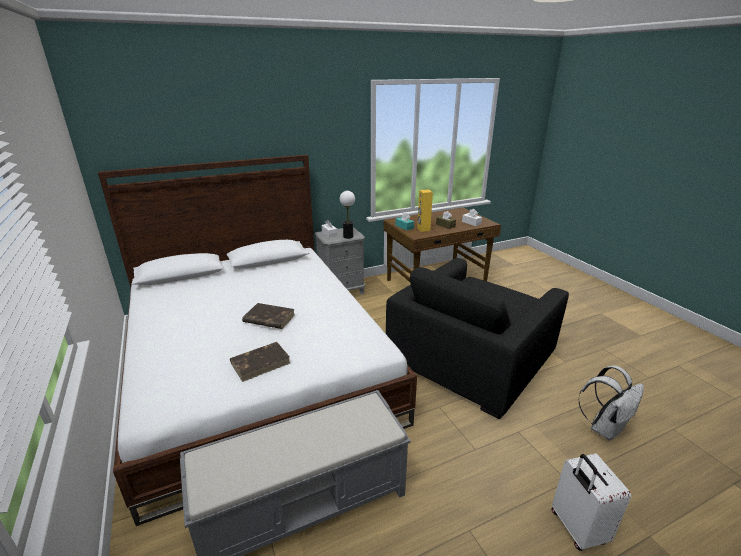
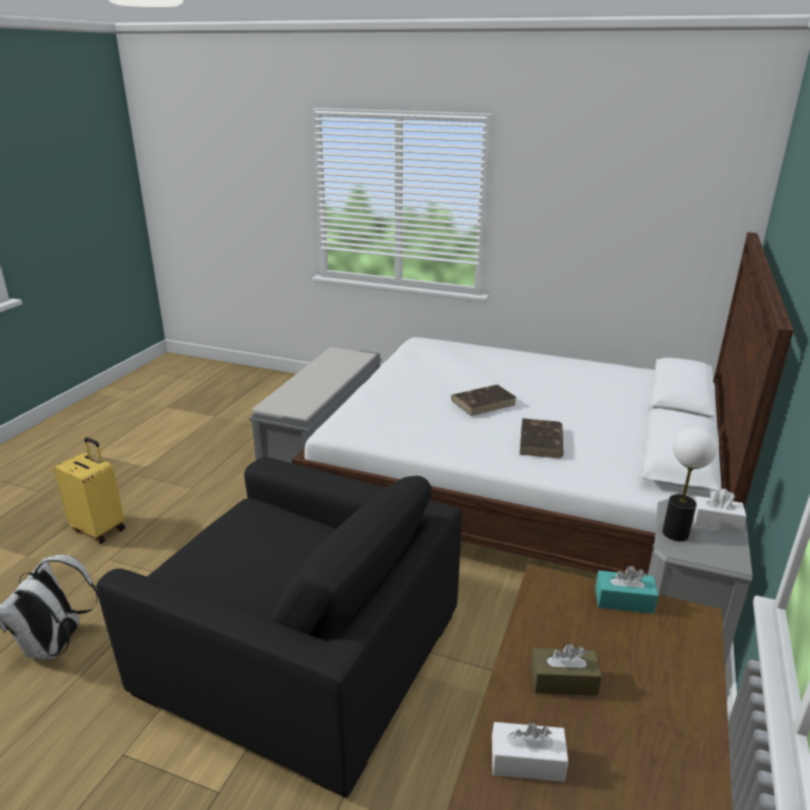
camera: 135 degrees right, 0 degrees up
(261, 363) = (414, 380): brown book -> brown book (541, 442)
(423, 229) = (574, 618): yellow speaker -> none
(471, 356) = (300, 653): black armchair -> black armchair turned 120 degrees clockwise
(576, 528) = (100, 529): white suitcase -> yellow suitcase

